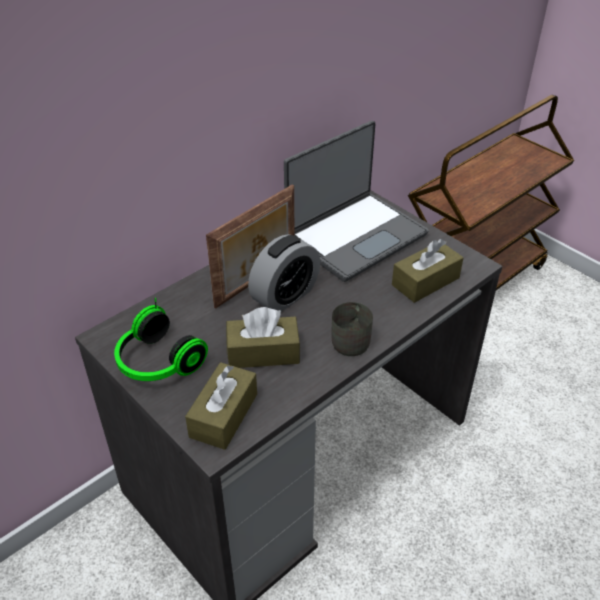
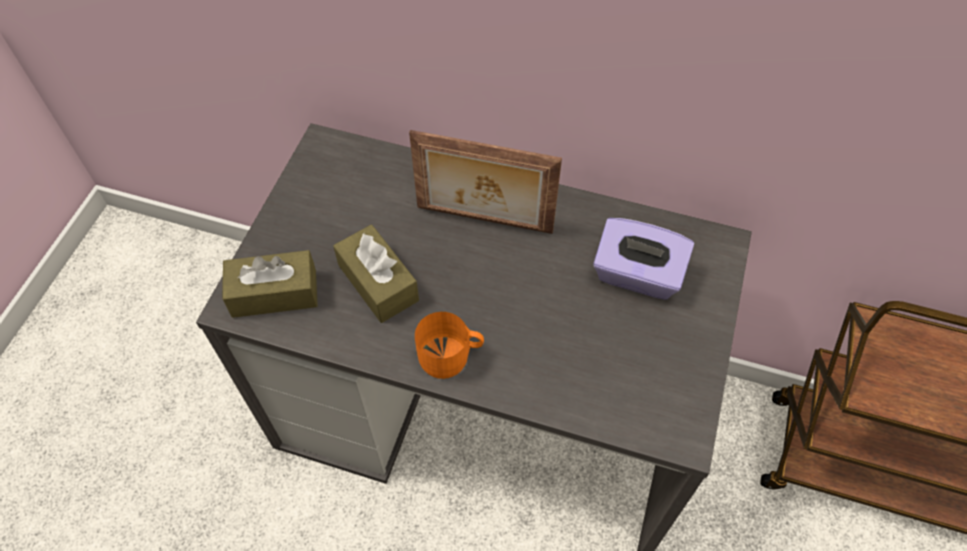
camera: 60 degrees right, 15 degrees up
(157, 363) = (312, 203): headphones -> none
(285, 296) = (477, 258): alarm clock -> none
(353, 339) = (451, 357): grey mug -> orange mug
(354, 236) = (637, 275): laptop -> purple tissue box
(425, 281) = (605, 391): brown tissue box -> none

